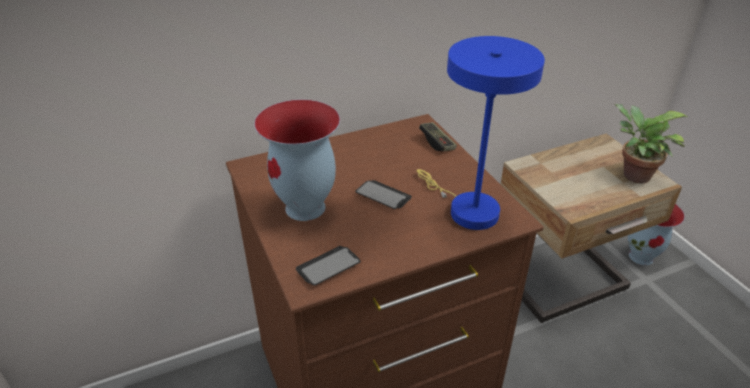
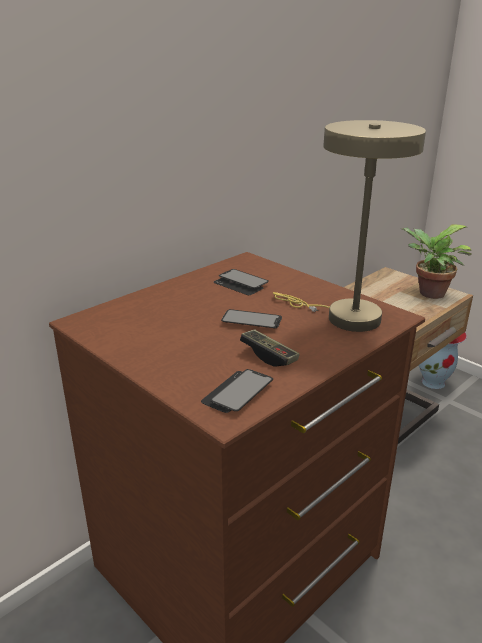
camera: 20 degrees left, 10 degrees down
(306, 208) = (175, 346): vase -> none
(399, 152) = (240, 284): none -> phone
(437, 143) = (273, 271): game controller -> game controller (269, 356)
(467, 209) = (344, 317): blue table lamp -> beige table lamp

